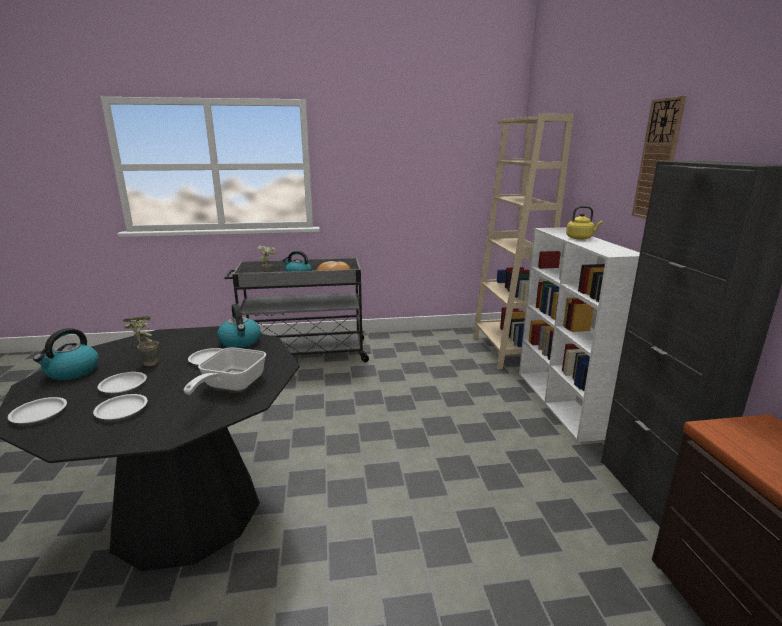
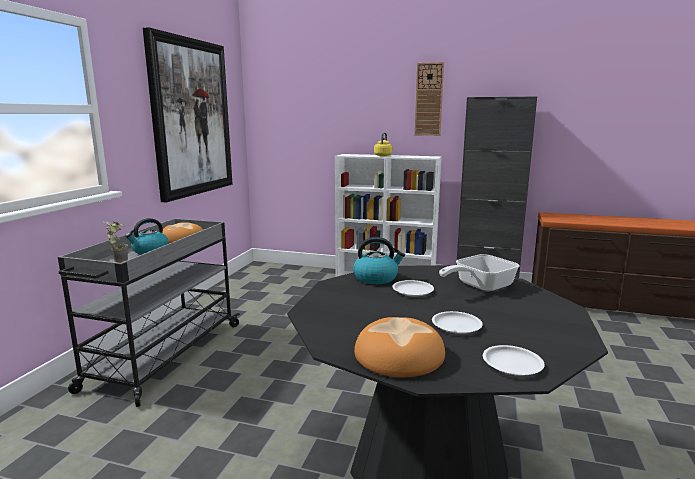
camera: 65 degrees left, 5 degrees down
(72, 372) = (399, 354): kettle -> bread
(121, 410) = (514, 325): white plate -> none
(146, 364) = (405, 316): potted plant -> none
(230, 386) = (479, 286): frying pan -> frying pan turned 105 degrees clockwise
(422, 172) = (191, 118): none -> picture
(505, 351) = (295, 273): beige bookcase -> none

